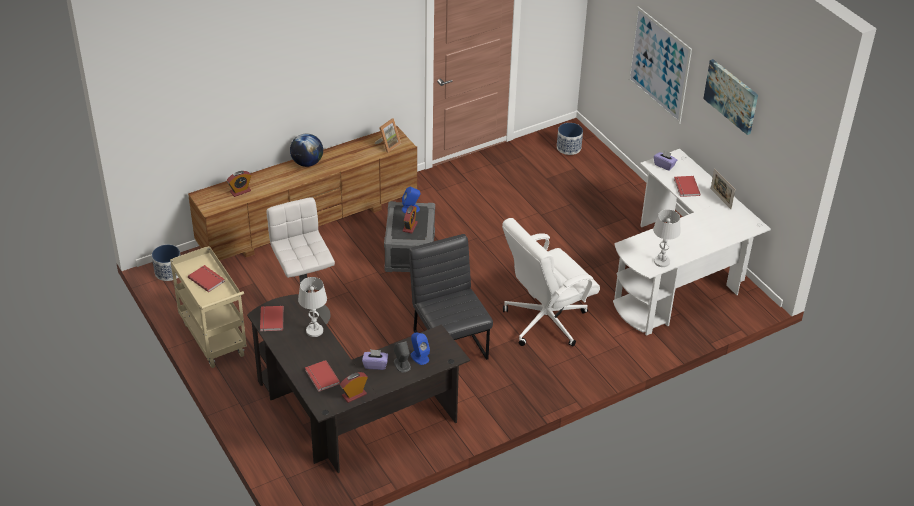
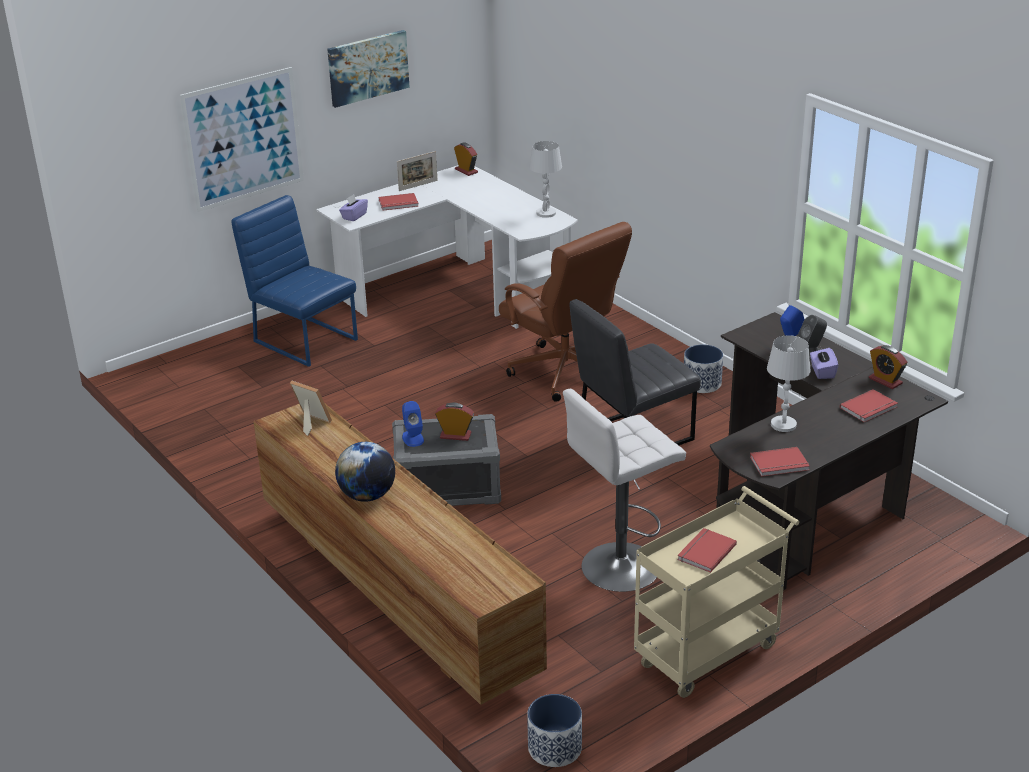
camera: 95 degrees left, 10 degrees down
(240, 191) = (460, 556): alarm clock -> alarm clock (466, 171)
(546, 320) = (565, 370): white office chair -> brown office chair
(568, 148) = (188, 373): planter -> planter (702, 384)
(609, 197) = (304, 339): none -> blue chair

